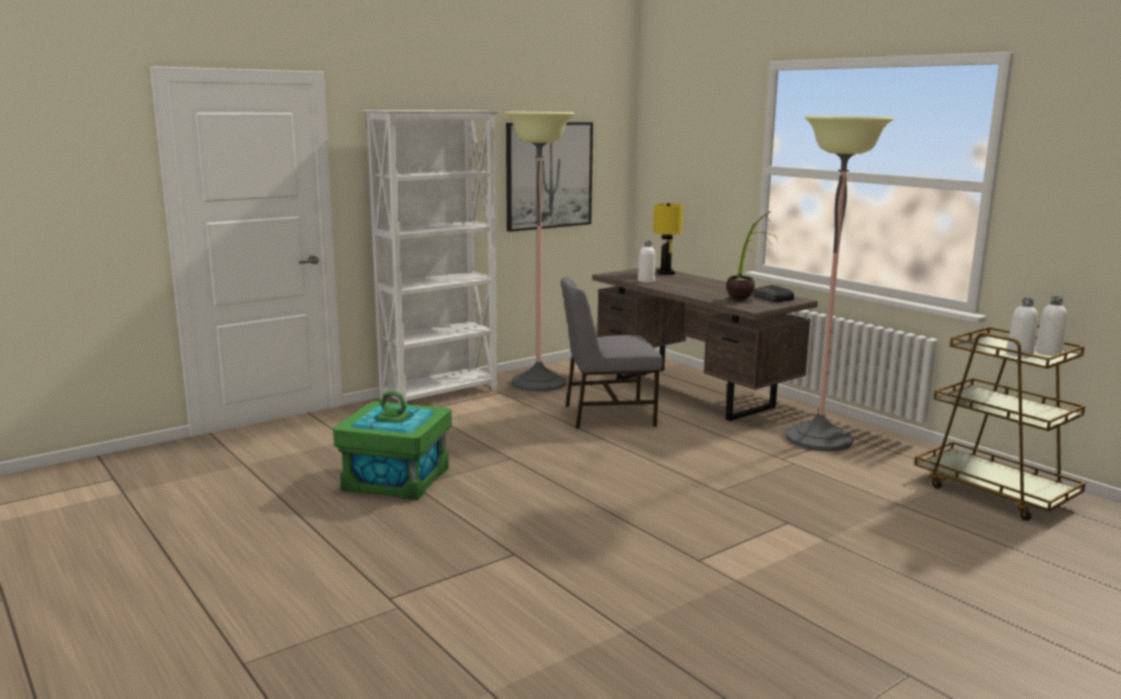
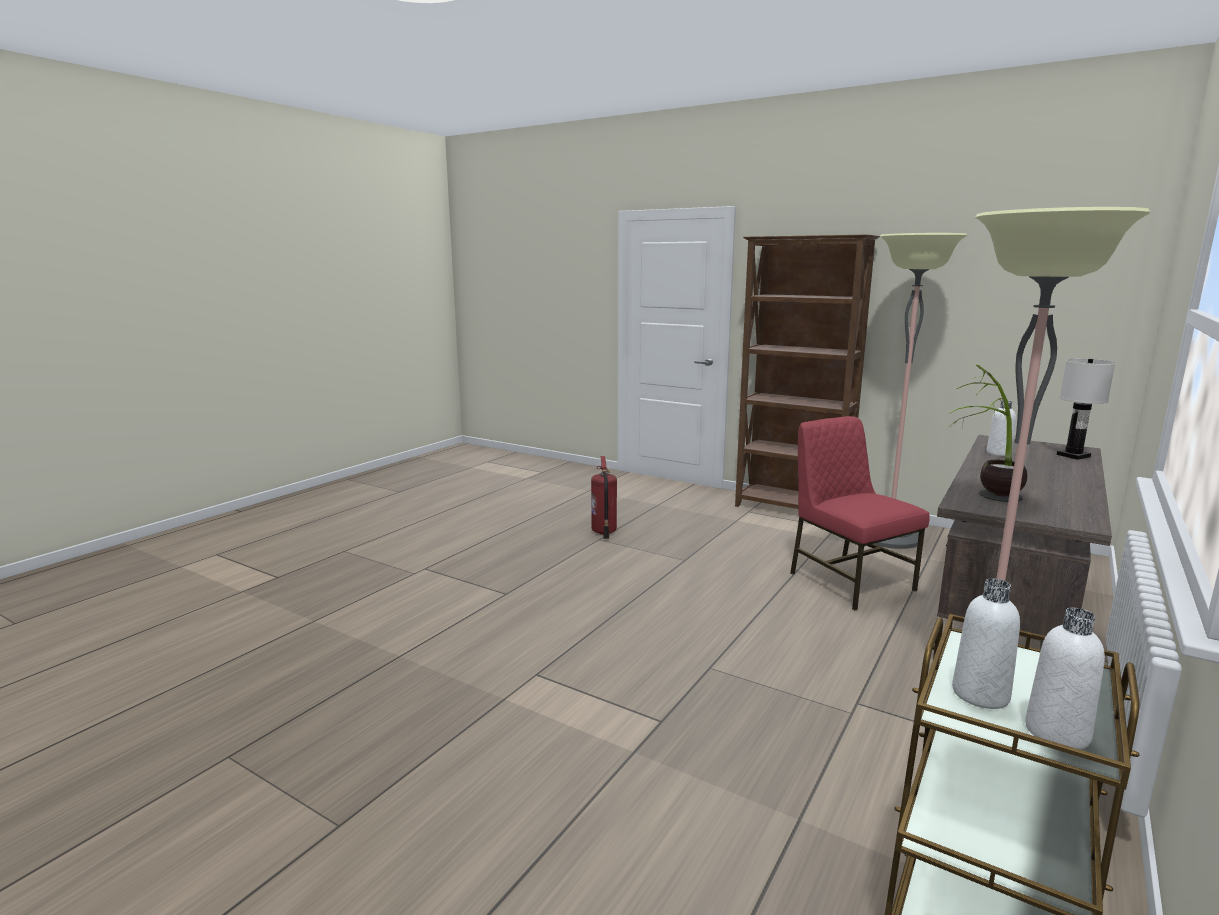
camera: 70 degrees right, 0 degrees up
(396, 479) = (604, 532): green storage box -> fire extinguisher
(441, 395) = (792, 510): white bookcase -> brown bookcase
(549, 175) = (988, 312): picture -> none
(607, 415) = (849, 581): grey chair -> red chair
(665, 273) = (1072, 455): yellow table lamp -> white table lamp
(773, 298) = (1058, 511): radio -> none

